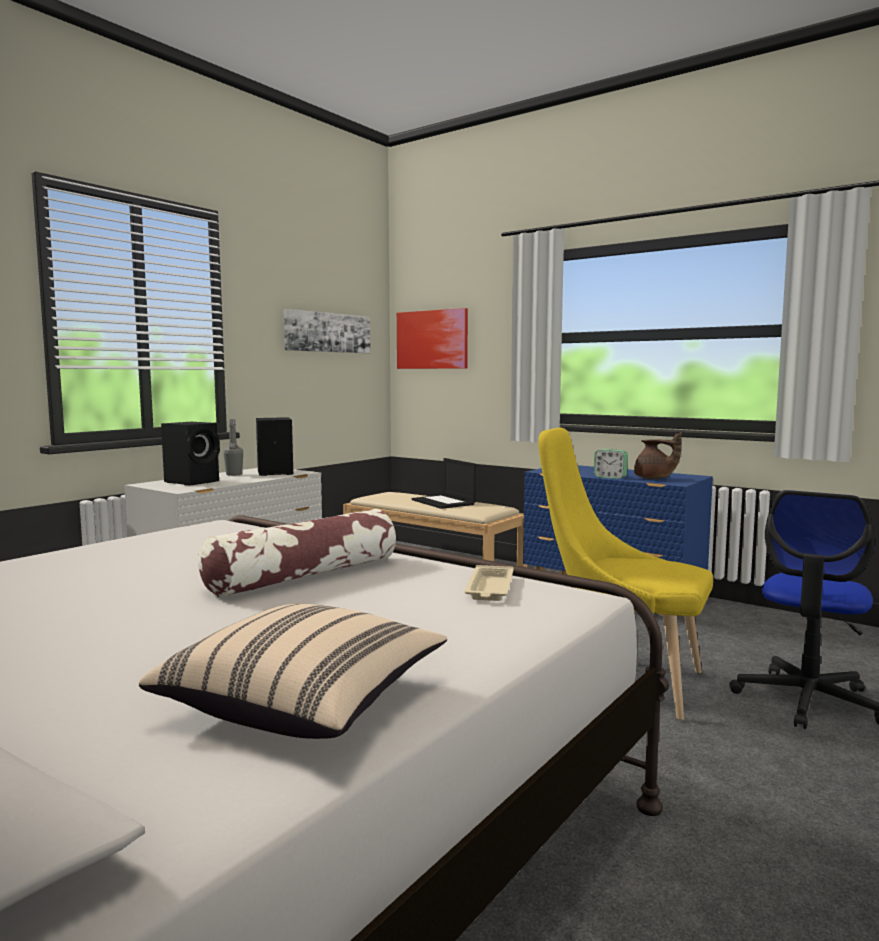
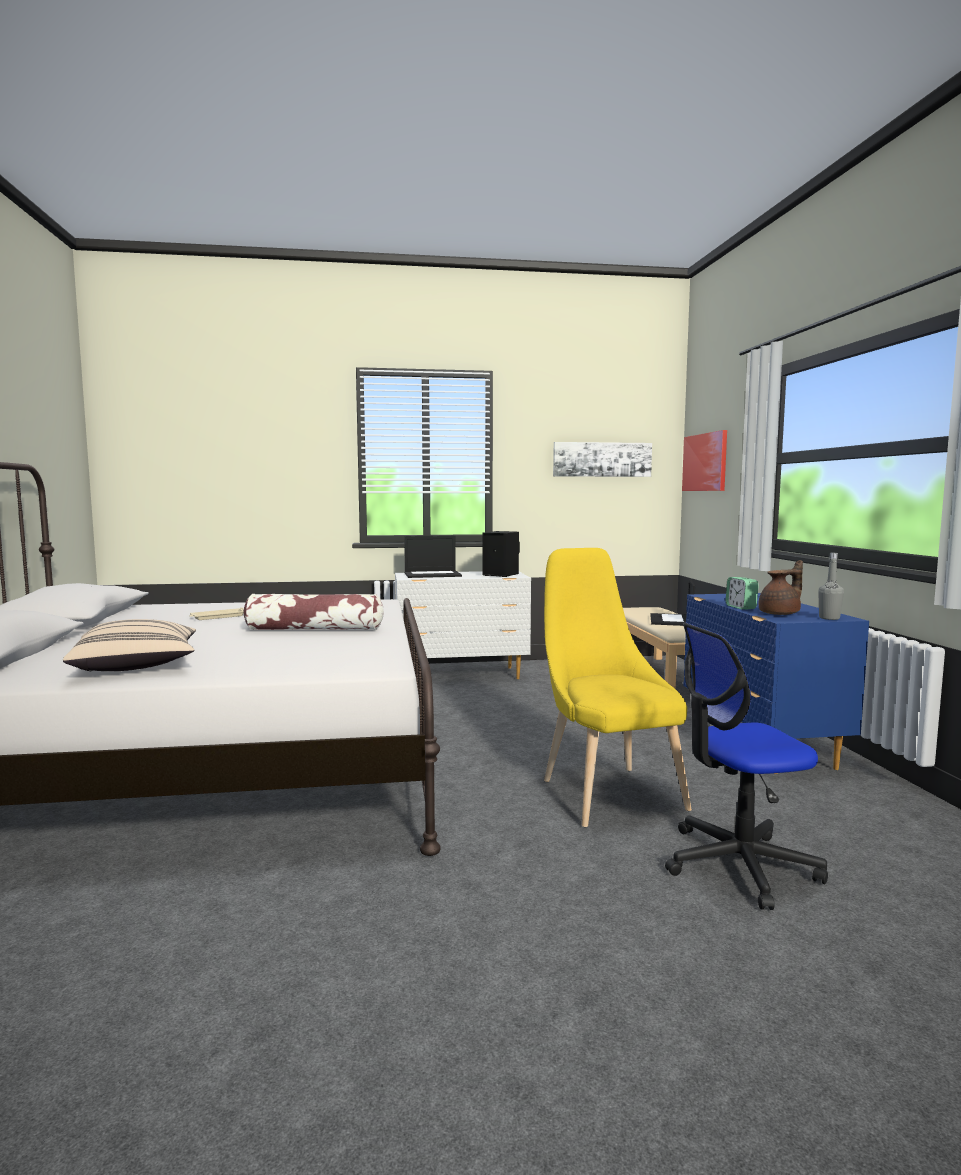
camera: 45 degrees right, 0 degrees up
(193, 481) = (433, 575): black speaker -> laptop
(234, 474) = (473, 573): grey bottle -> grey bottle (829, 618)
(490, 589) = (360, 652): beige tray -> beige tray (218, 617)
(654, 478) = (781, 614): brown teapot -> brown teapot turned 105 degrees counterclockwise

